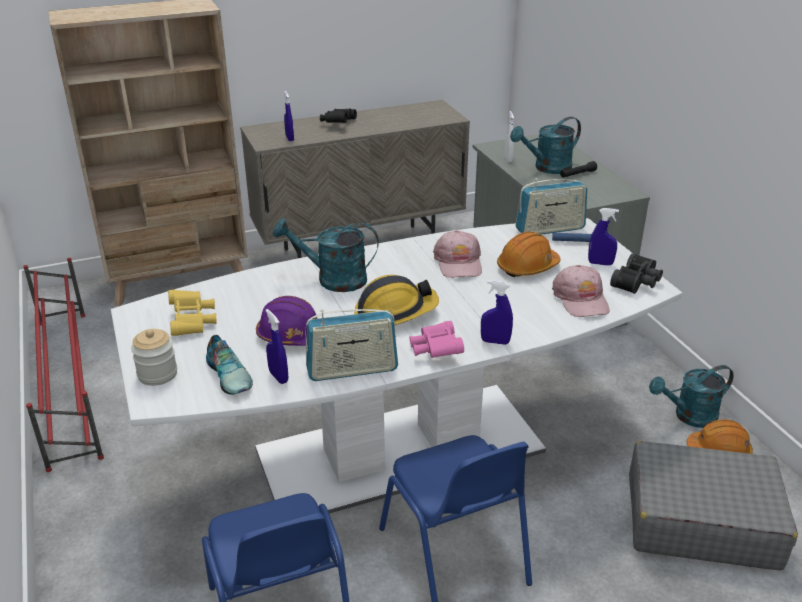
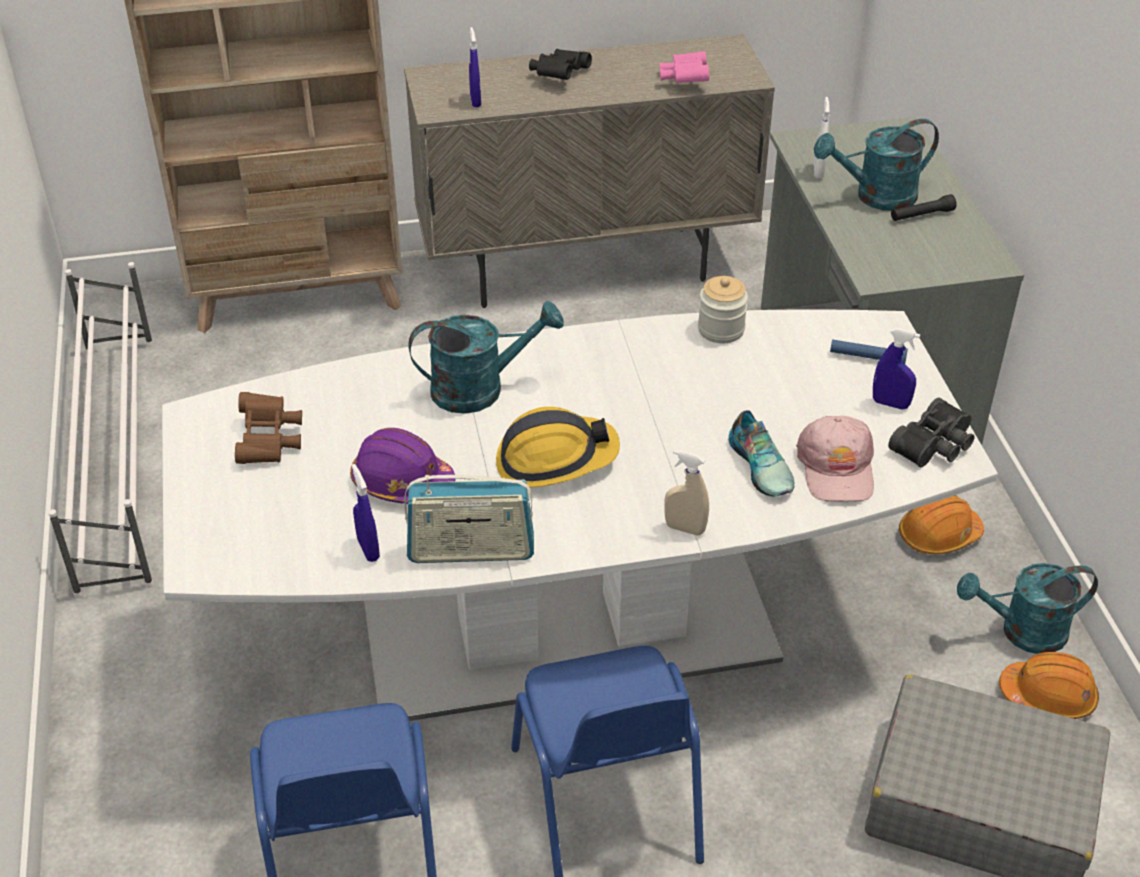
camera: 10 degrees right, 10 degrees up
(68, 383) = (118, 458): red shoe rack -> white shoe rack
(157, 374) = (209, 524): jar -> jar (721, 329)
(192, 322) = (269, 441): yellow binoculars -> brown binoculars
(230, 375) = (304, 538): shoe -> shoe (762, 465)
(332, 279) = (480, 388): turquoise watering can -> turquoise watering can turned 150 degrees clockwise
(436, 350) = (596, 533): pink binoculars -> pink binoculars (684, 79)
(458, 263) = (674, 378): pink cap -> none
(495, 342) = (685, 528): blue spray bottle -> beige spray bottle
(527, 267) = (775, 398): orange hard hat -> orange hard hat (938, 535)
(550, 229) = (835, 328): radio -> none

